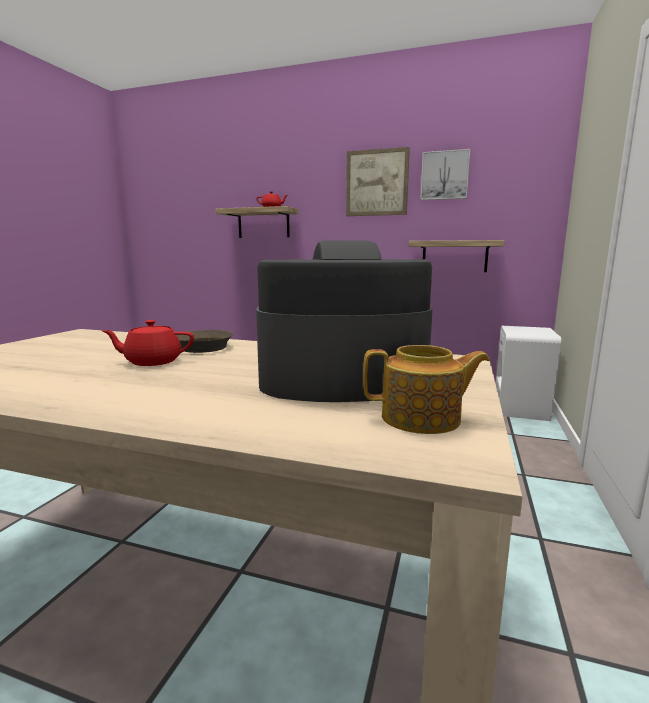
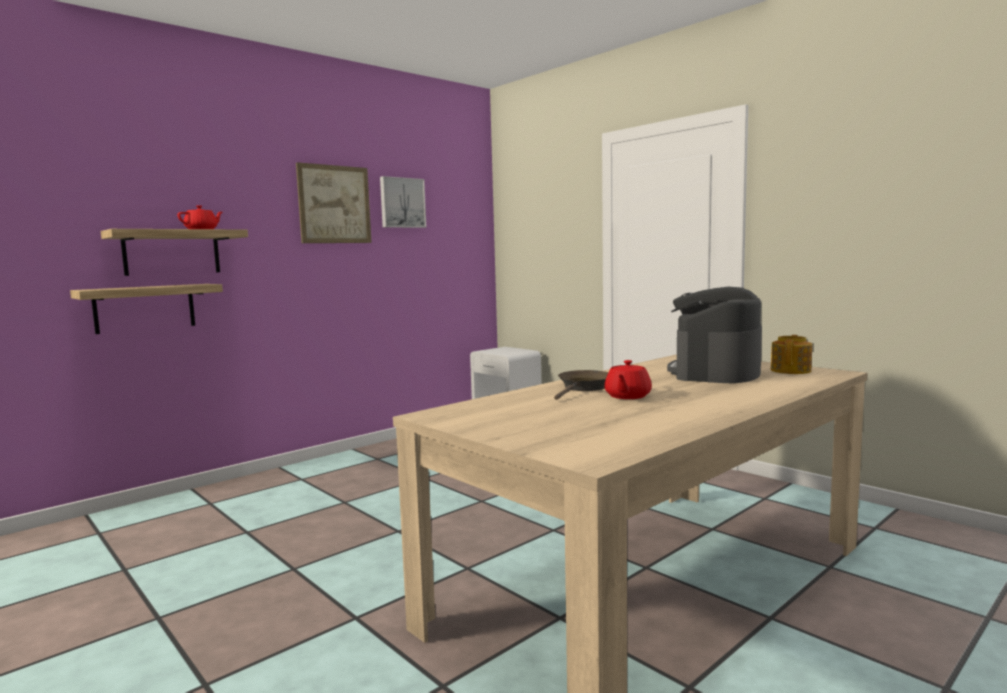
camera: 60 degrees left, 5 degrees down
(454, 256) = (419, 287): shelf -> shelf (145, 308)

